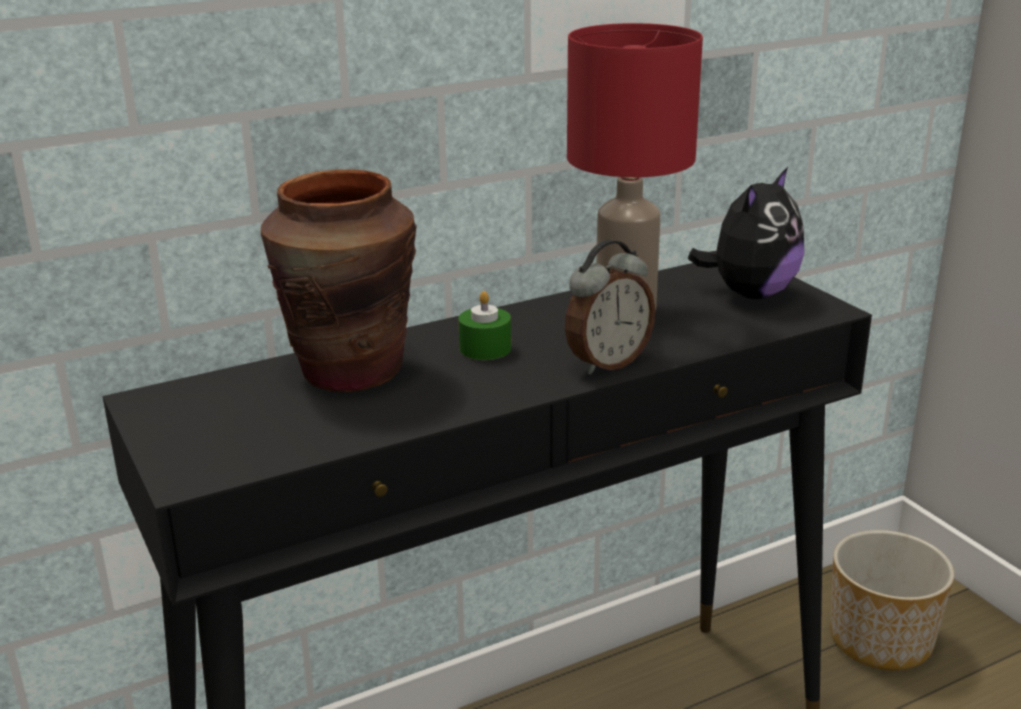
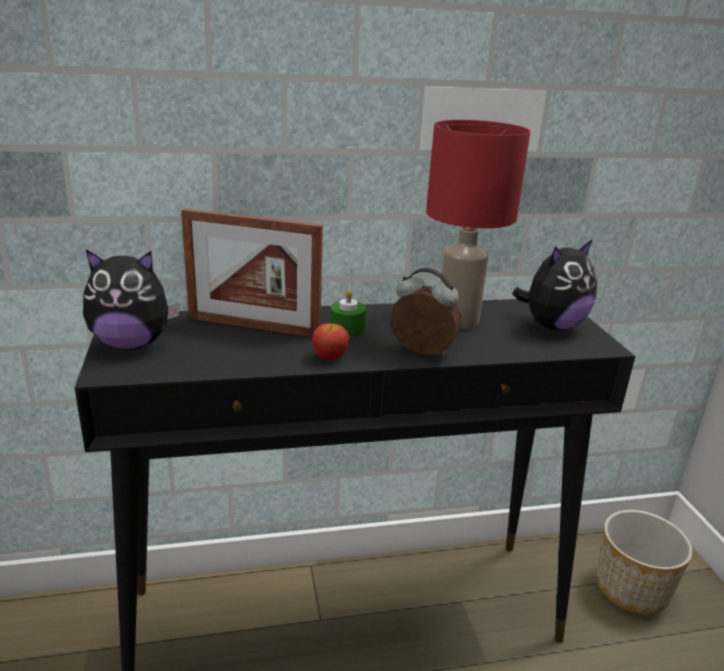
camera: 15 degrees right, 0 degrees up
(190, 430) = (132, 344): none -> plush toy
(350, 371) = (253, 326): brown vase -> picture frame
(489, 393) = (330, 357): none -> apple
(607, 363) = (421, 353): alarm clock -> alarm clock turned 135 degrees counterclockwise

